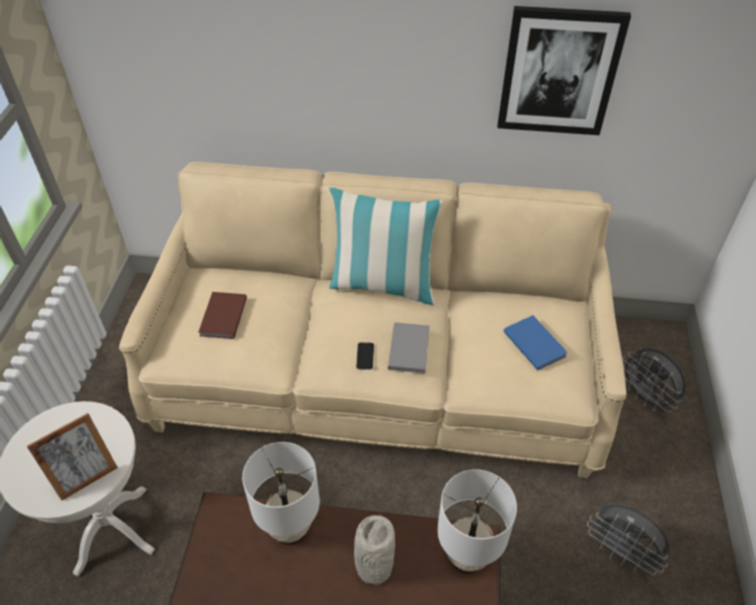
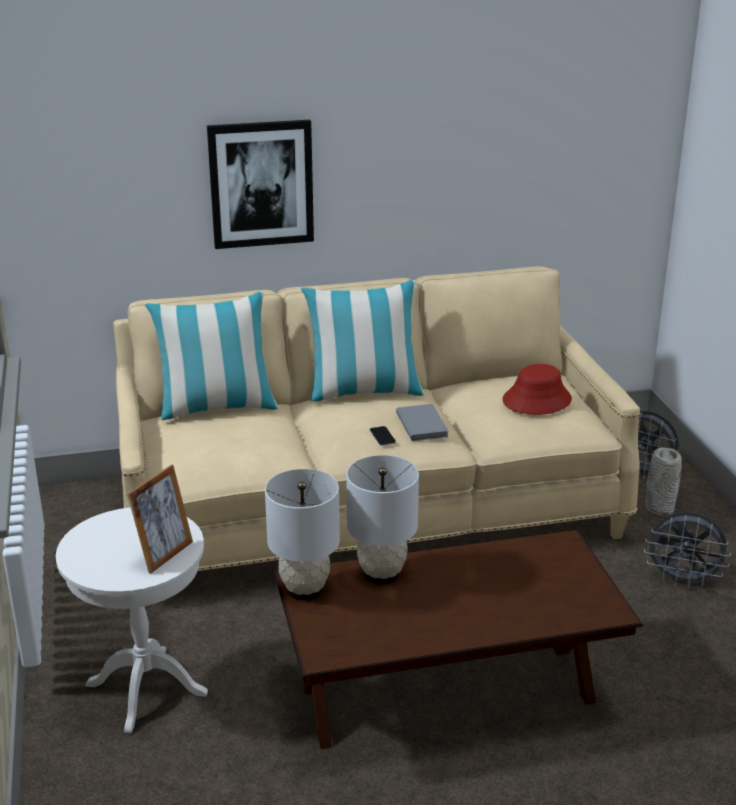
camera: 20 degrees left, 20 degrees down
(222, 317) = (214, 438): brown book -> none
(248, 273) = (217, 407): none -> pillow
(373, 568) = (480, 579): grey vase -> grey vase (659, 509)
(467, 555) = (560, 553): white table lamp -> white table lamp (304, 589)
(535, 343) = (536, 400): blue book -> red hat
(559, 72) = (488, 153): picture -> picture (261, 184)

